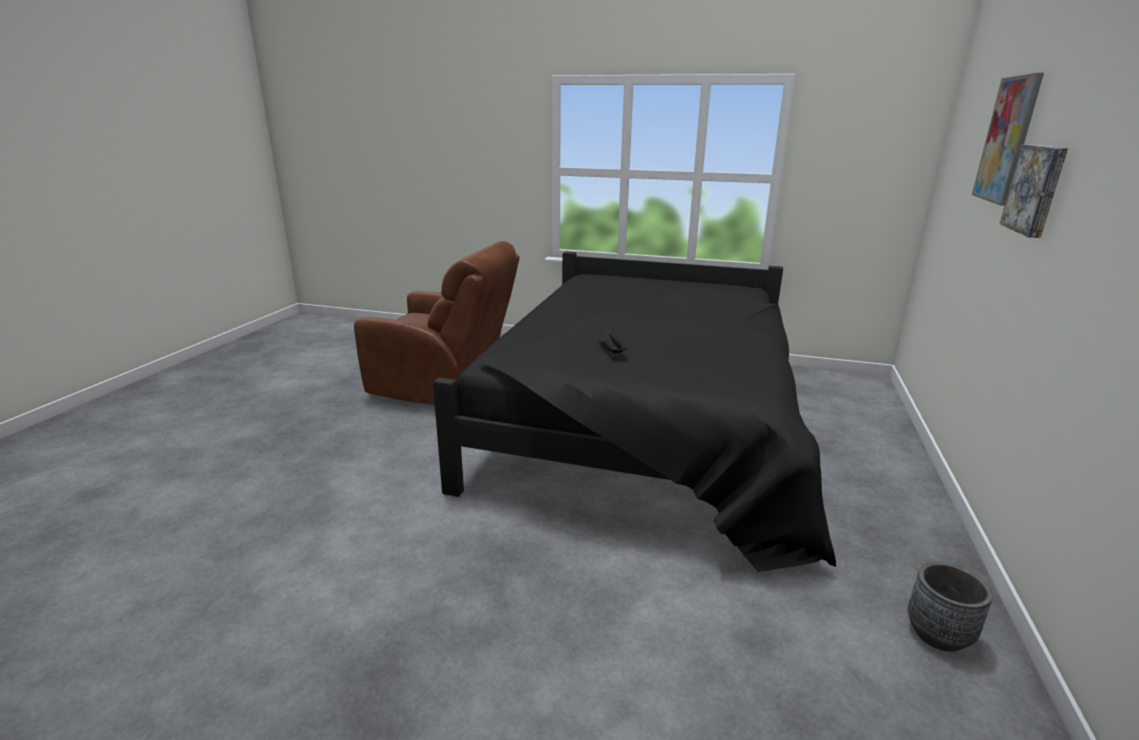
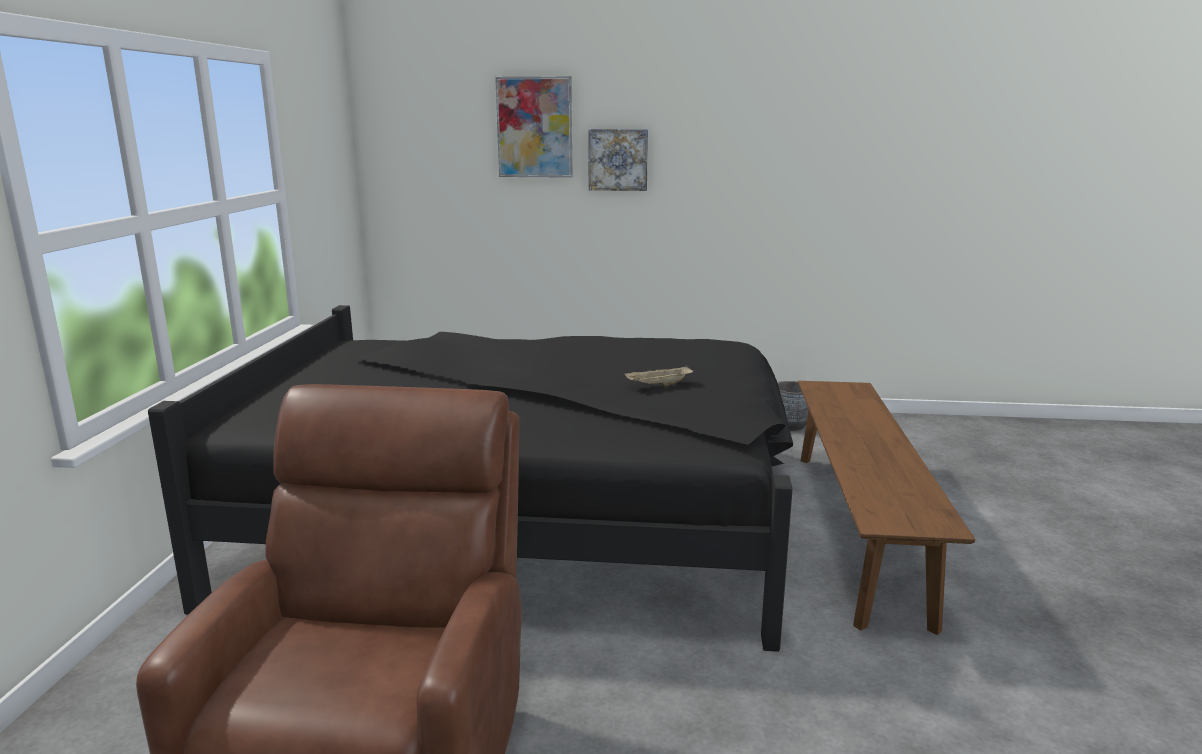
camera: 100 degrees left, 5 degrees down
(599, 591) = (856, 529): none -> brown bench
(610, 349) = (658, 385): black tray -> beige tray

